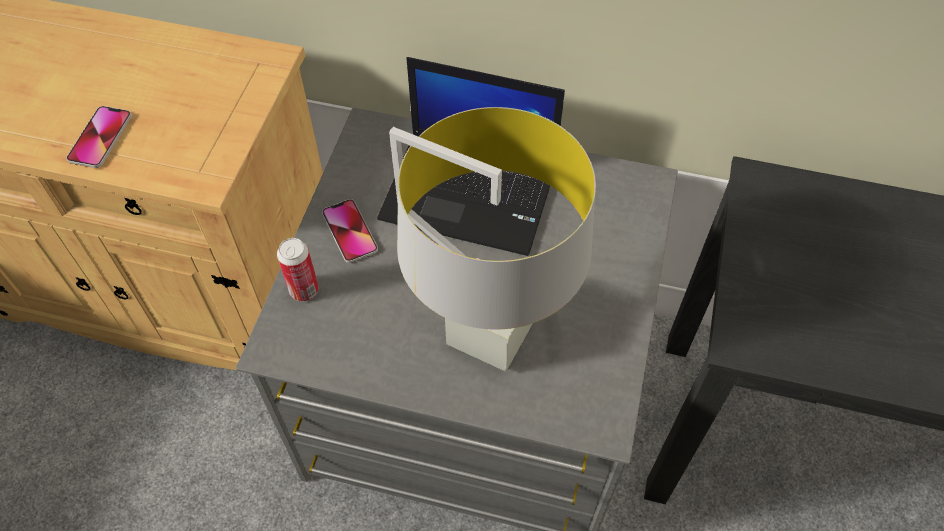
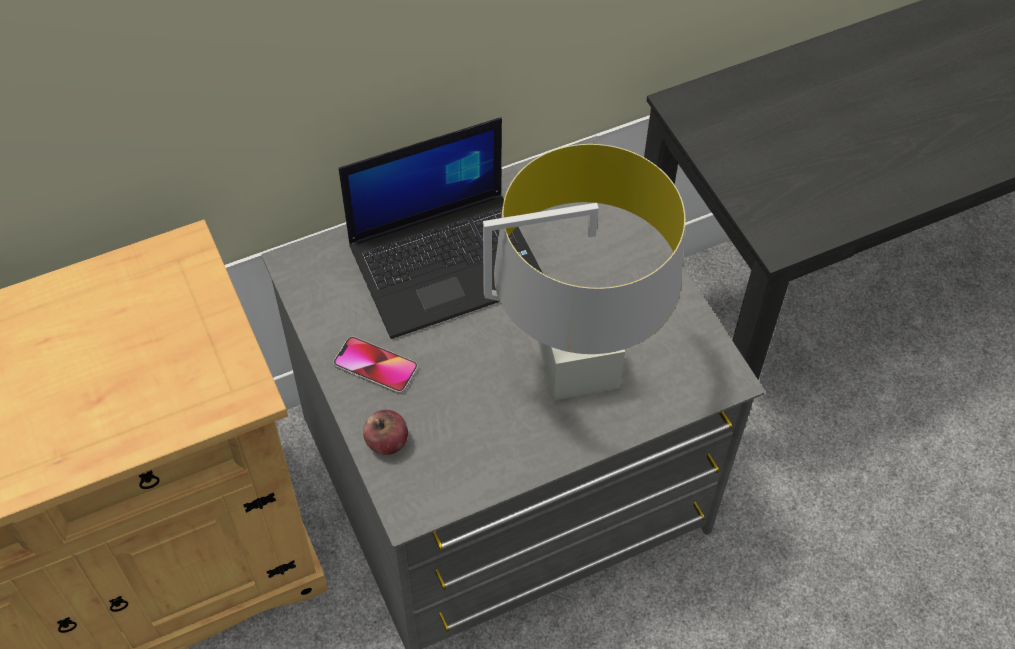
camera: 40 degrees left, 0 degrees up
(100, 138) = (98, 425): phone -> none
(304, 290) = (386, 442): can -> apple

